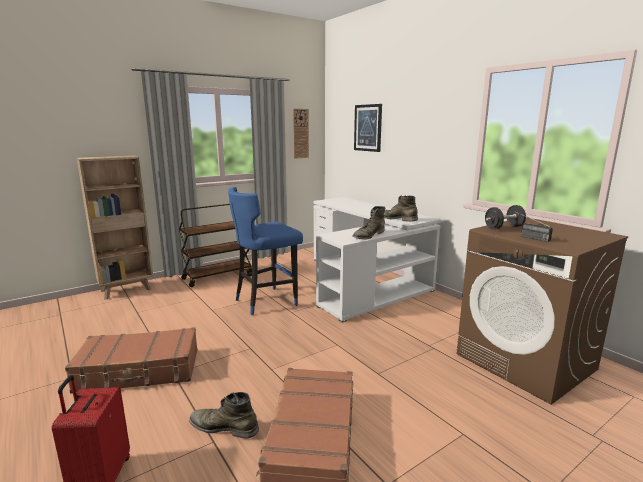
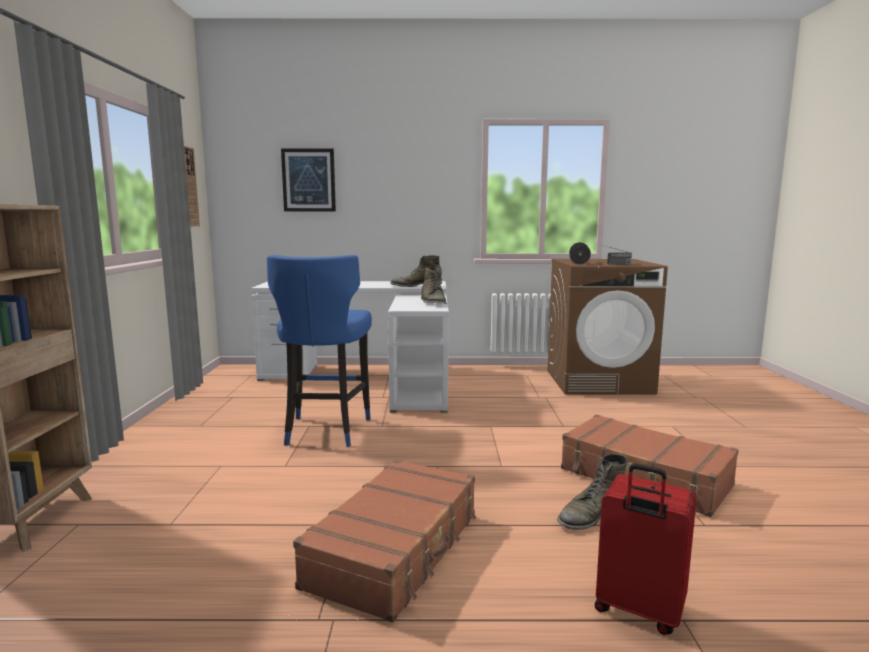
camera: 55 degrees left, 5 degrees down
(218, 276) = (168, 438): brown cart -> none

